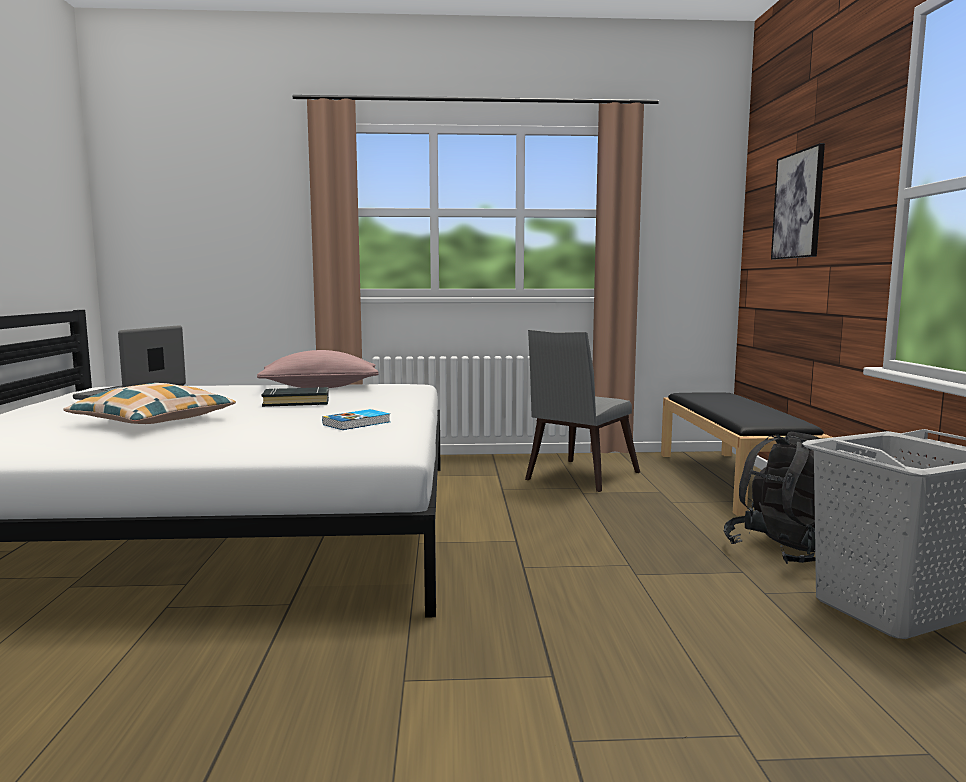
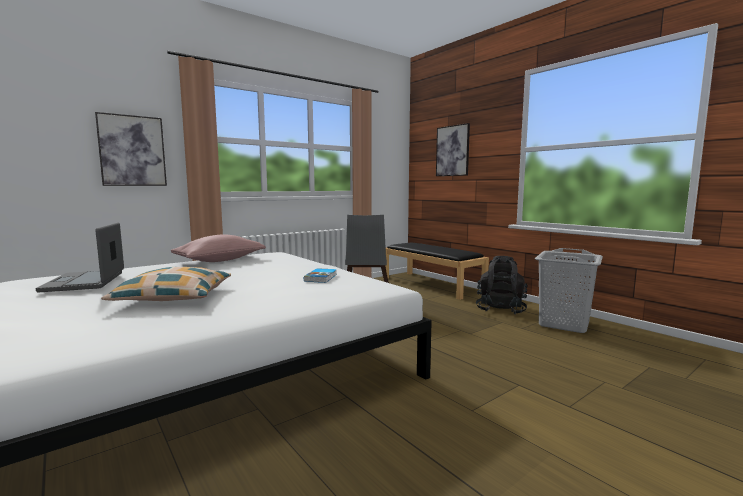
camera: 35 degrees left, 0 degrees up
(254, 234) = (132, 151): none -> picture
(296, 402) = (239, 271): black book -> none

